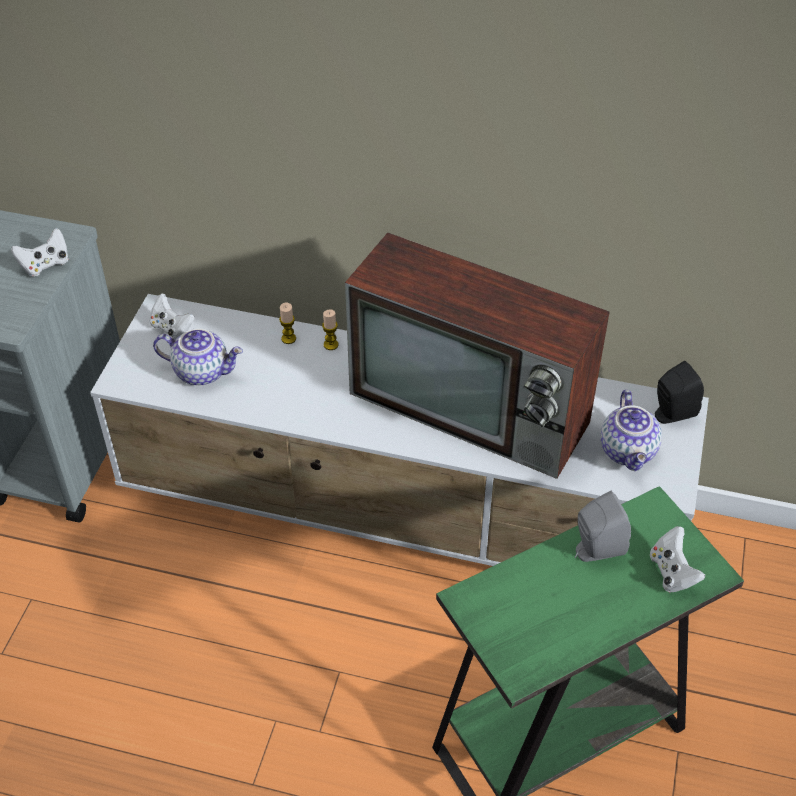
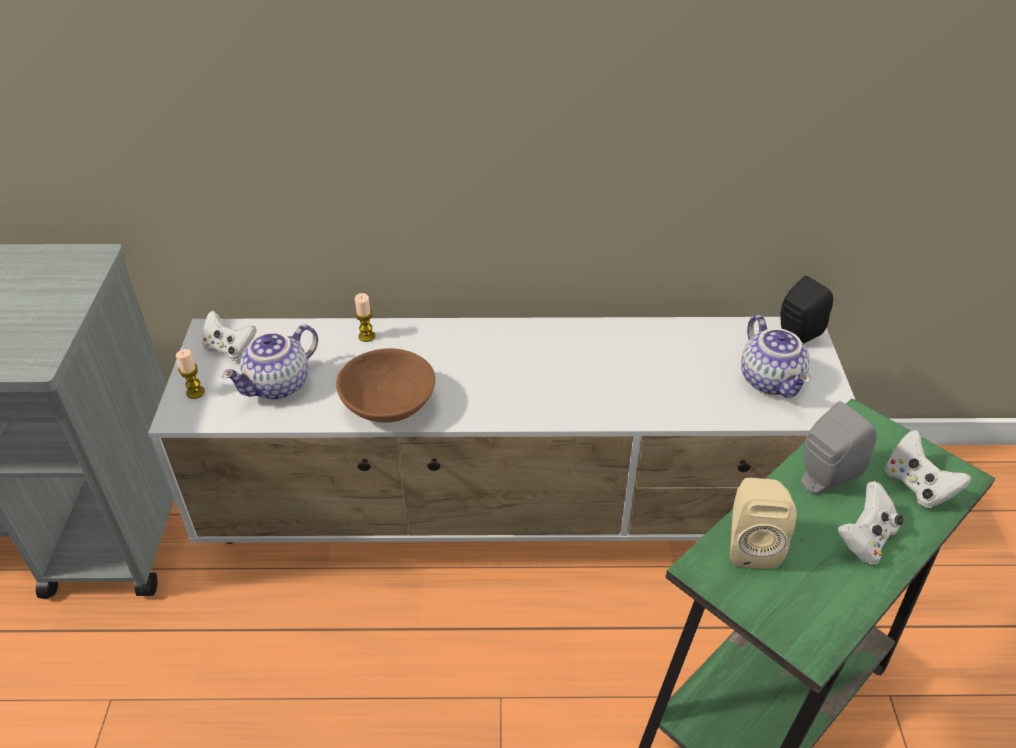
camera: 15 degrees left, 5 degrees down
(45, 265) = (67, 290): white game controller -> white game controller (865, 539)
(203, 371) = (279, 386): teapot -> teapot turned 135 degrees clockwise
(288, 406) = (389, 404): none -> brown bowl
(331, 345) = (415, 334): candle -> candle (195, 392)
(473, 408) = (593, 369): television -> none
(510, 589) = (750, 544): none -> beige speaker

